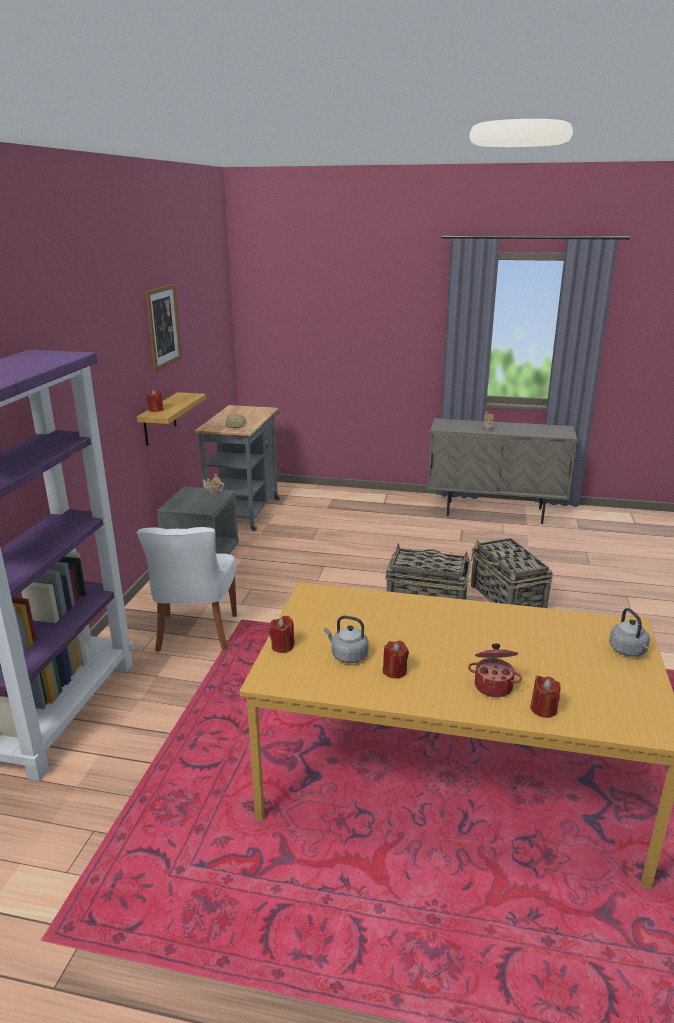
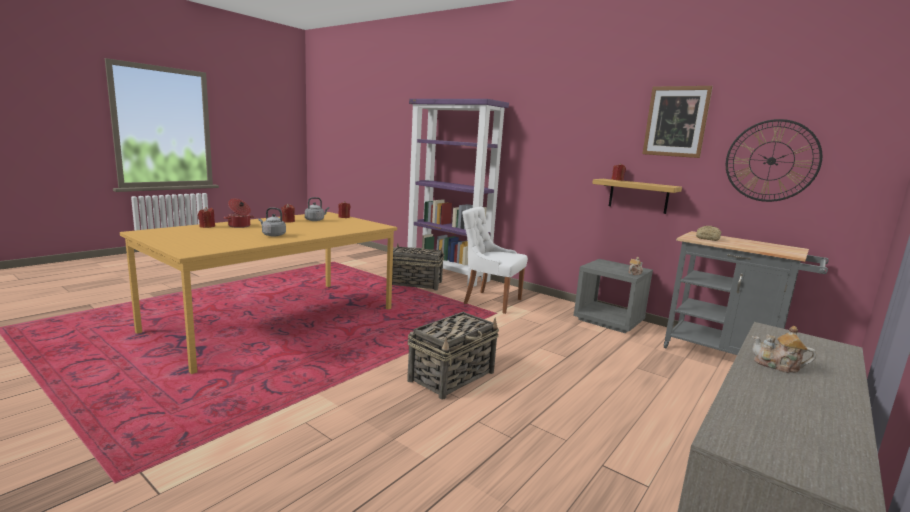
camera: 115 degrees right, 10 degrees down
(203, 345) = (771, 161): none -> wall clock
(507, 599) = (416, 424): basket -> basket (414, 283)
(628, 651) = (180, 245): grey kettle -> grey kettle (272, 235)

